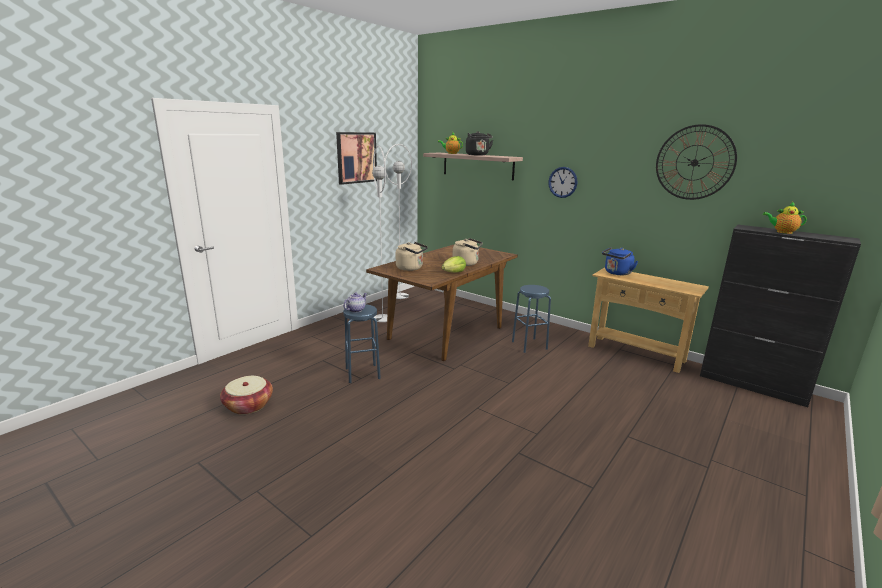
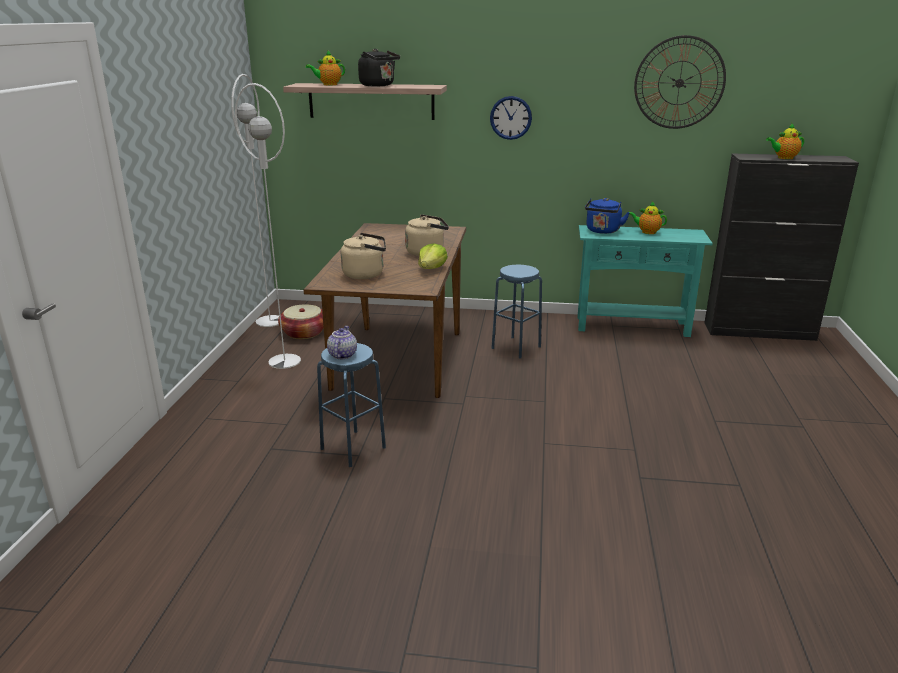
camera: 30 degrees left, 5 degrees up
(248, 405) = (239, 552): basket -> basket (304, 333)
(356, 157) = (193, 104): picture -> none
(635, 353) = (632, 326): beige console table -> turquoise console table
(653, 279) = (647, 232): none -> teapot

